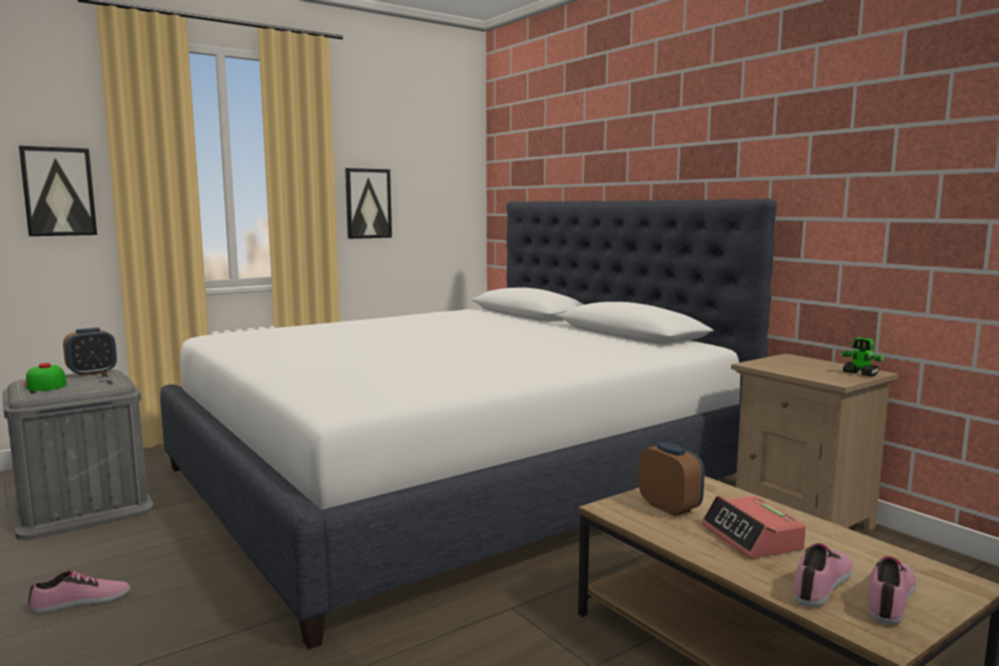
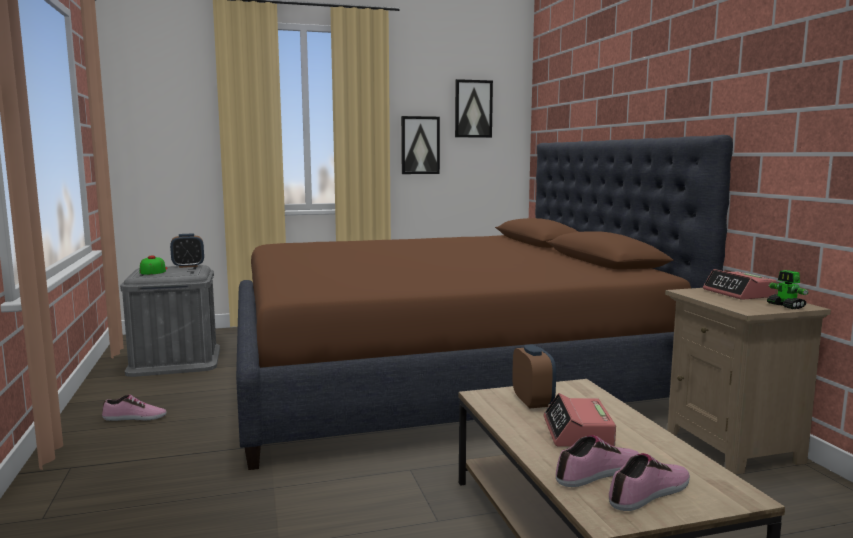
camera: 20 degrees right, 0 degrees up
(58, 191) = (186, 136): picture -> picture (473, 109)
(454, 477) = (442, 372): white bed -> brown bed
(801, 363) = (738, 294): none -> alarm clock

